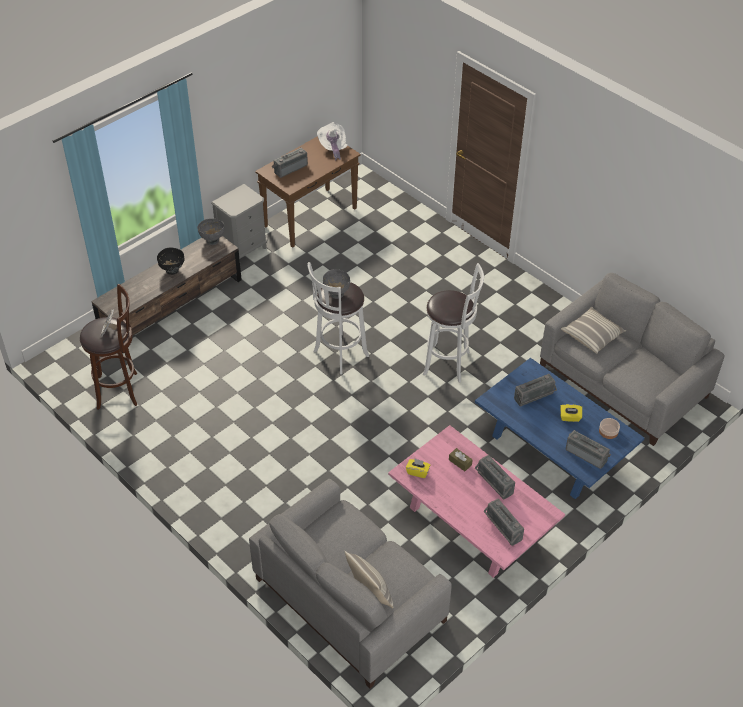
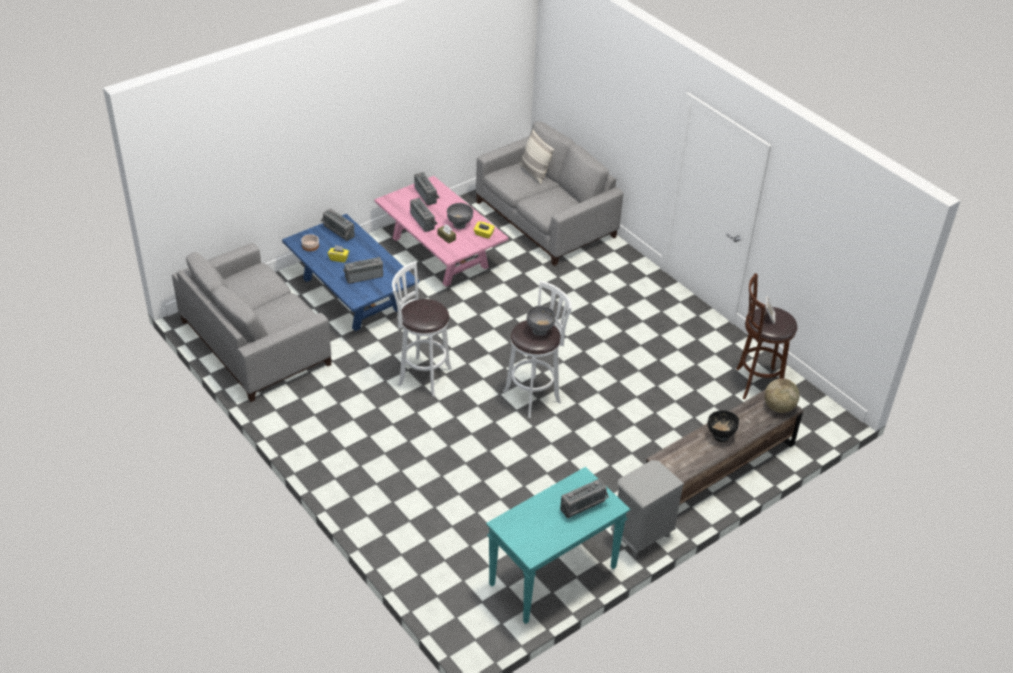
camera: 175 degrees left, 5 degrees down
(113, 300) = (778, 407): none -> globe
(212, 240) = (678, 470): grey bowl -> grey bowl (459, 225)
(310, 217) = (552, 577): brown console table -> turquoise console table
(333, 148) = (522, 536): white hat -> none
(592, 336) = (282, 319): pillow -> none

